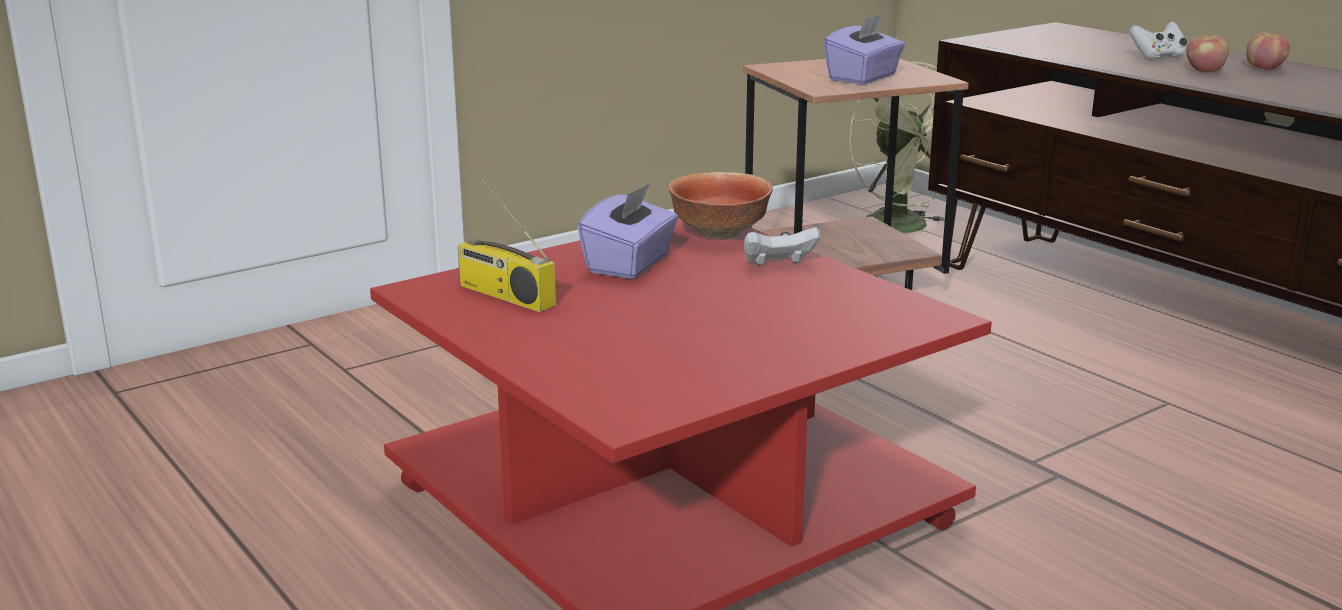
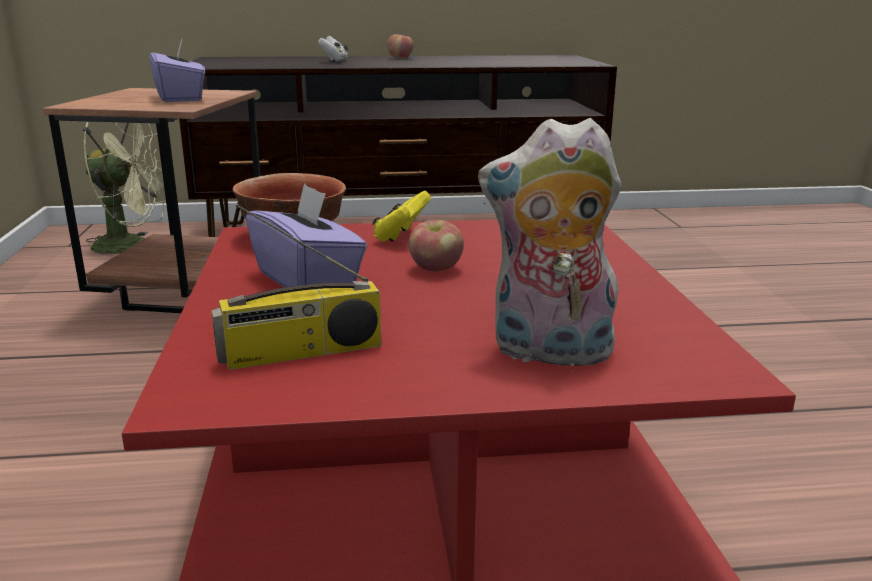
camera: 60 degrees left, 0 degrees up
(588, 360) = (548, 353): none -> plush toy
(778, 265) = (401, 237): white game controller -> yellow game controller
(1205, 71) = (384, 62): apple -> apple (436, 269)

